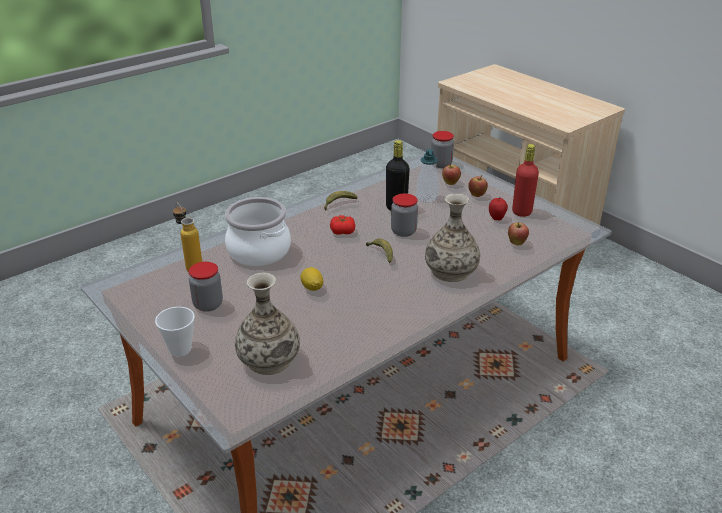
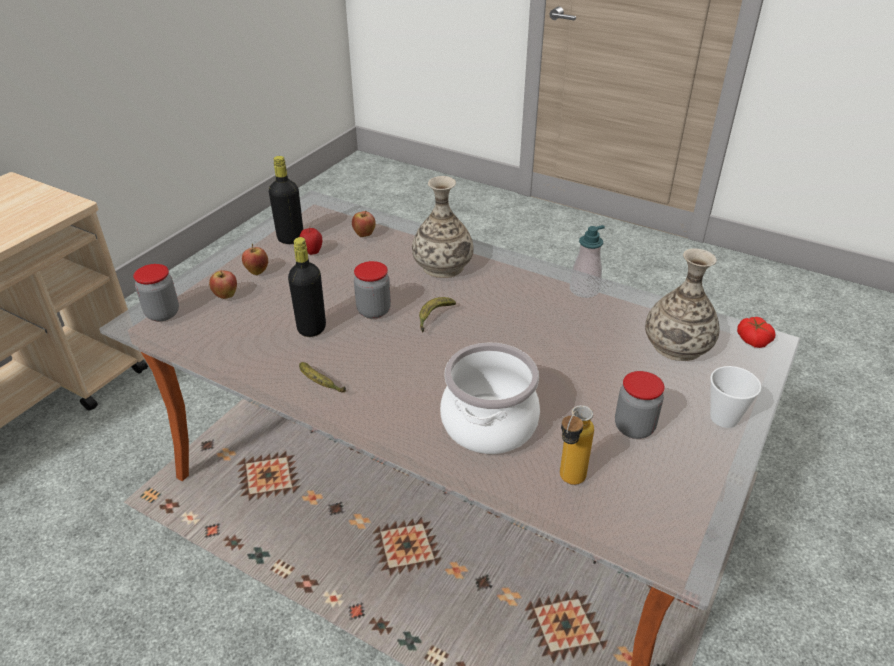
camera: 110 degrees left, 5 degrees up
(312, 287) = (537, 352): lemon -> none
(342, 231) = (397, 360): tomato -> tomato (753, 340)
(427, 197) = (273, 309): soap dispenser -> soap dispenser (584, 290)
(522, 212) = (290, 238): red bottle -> black bottle

